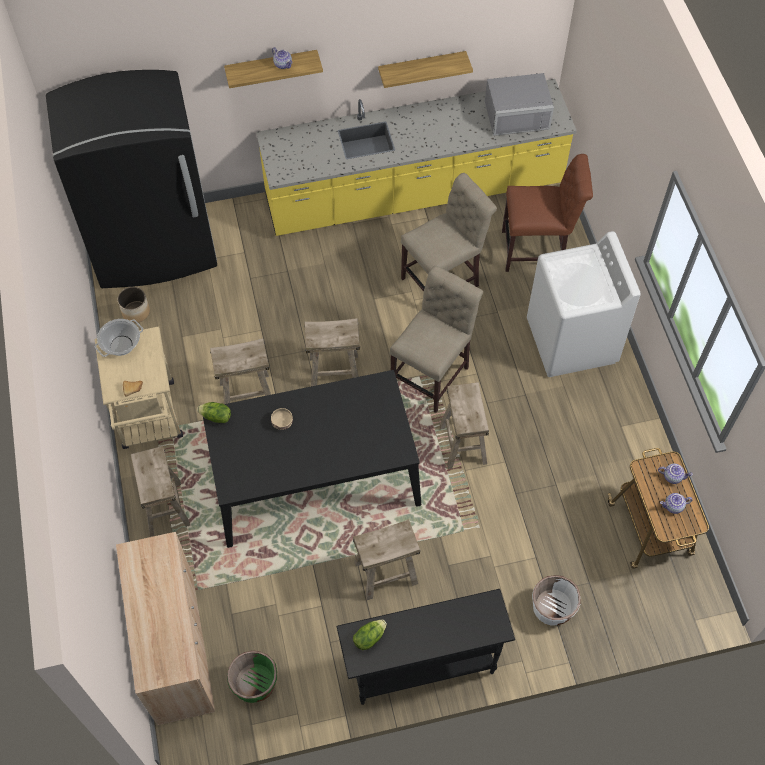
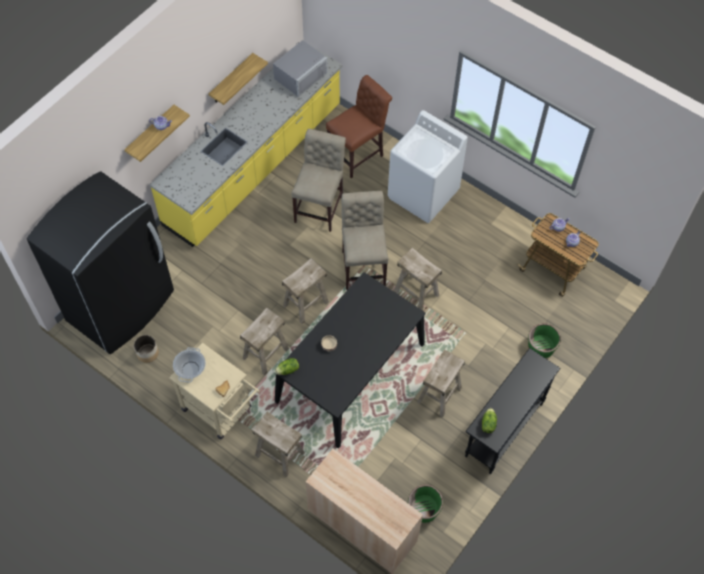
camera: 40 degrees left, 0 degrees up
(552, 608) = (541, 347): white planter -> green planter

